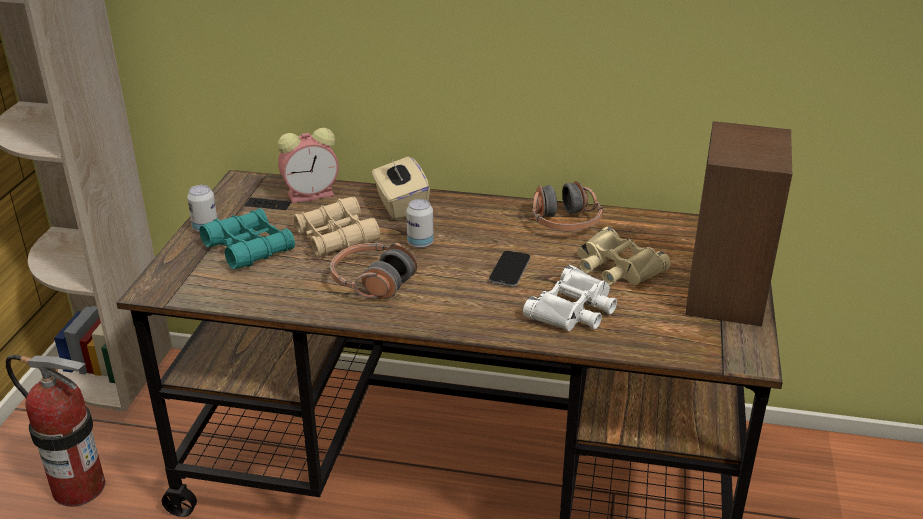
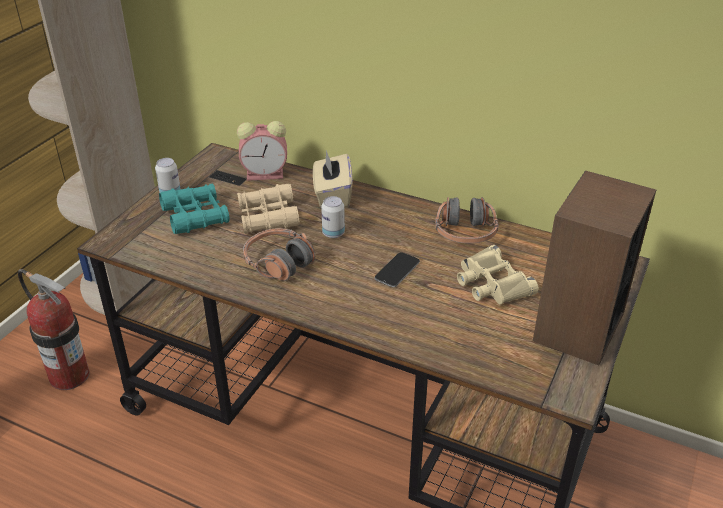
camera: 15 degrees right, 5 degrees up
(574, 309) = (435, 318): white binoculars -> none

